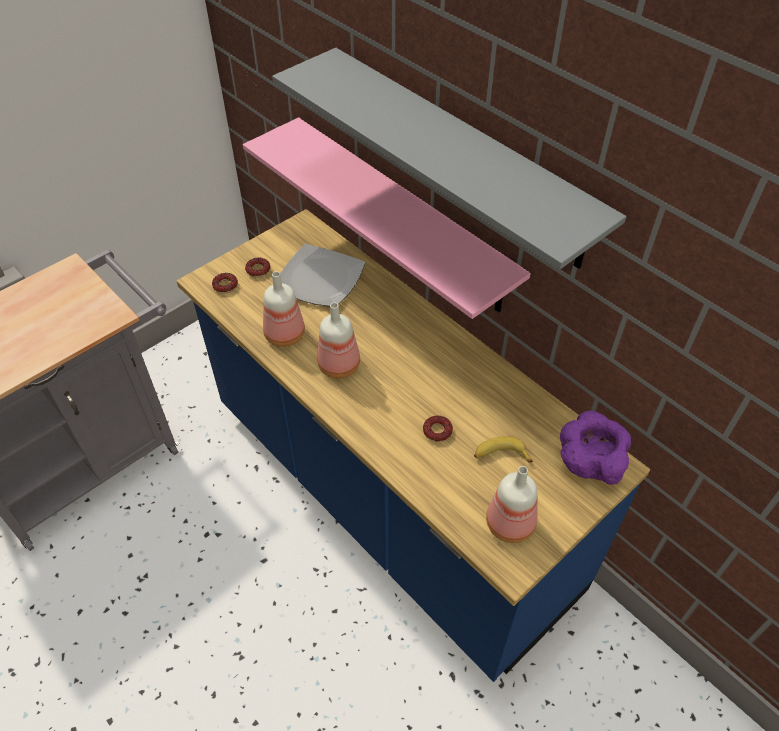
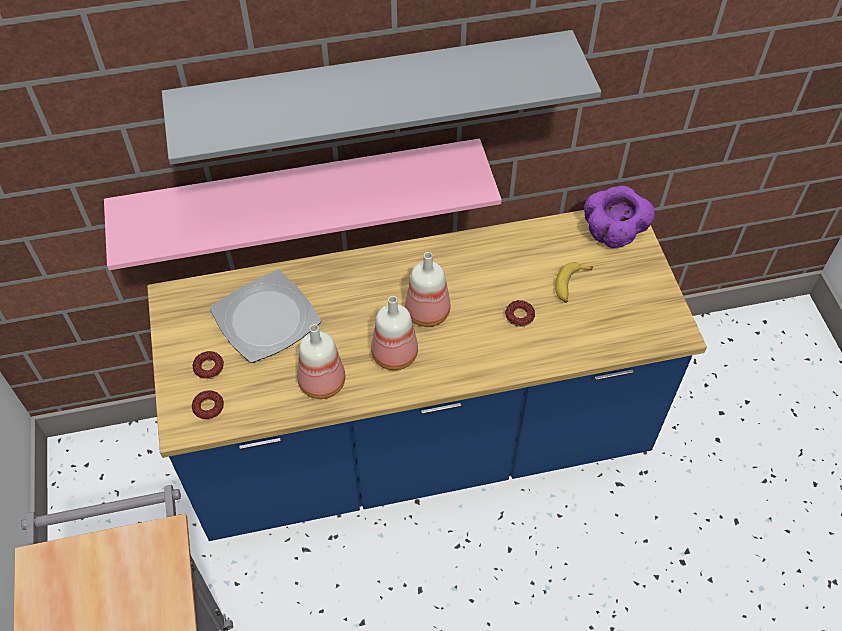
camera: 60 degrees left, 5 degrees up
(510, 522) = (638, 313): bottle -> bottle (426, 311)

